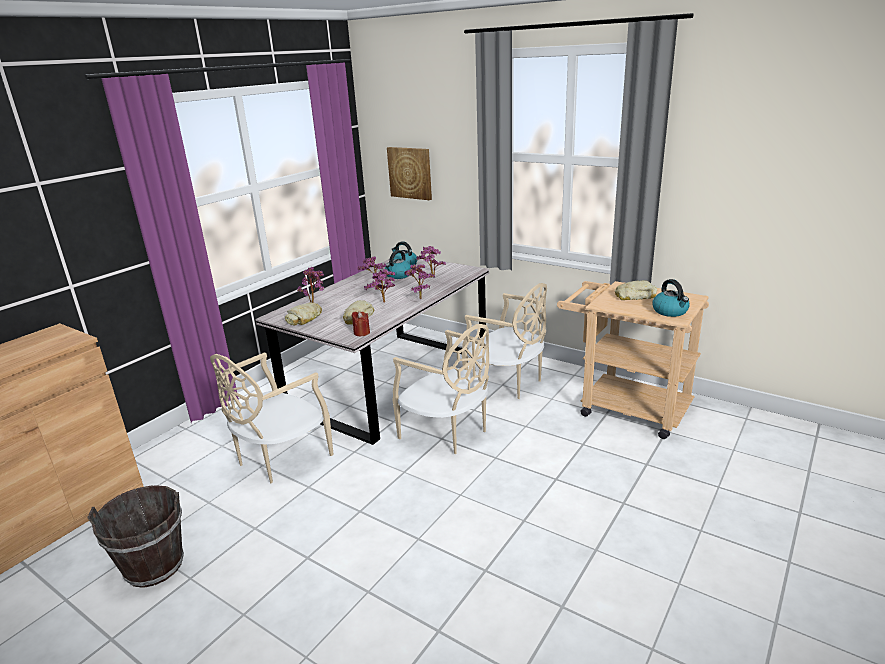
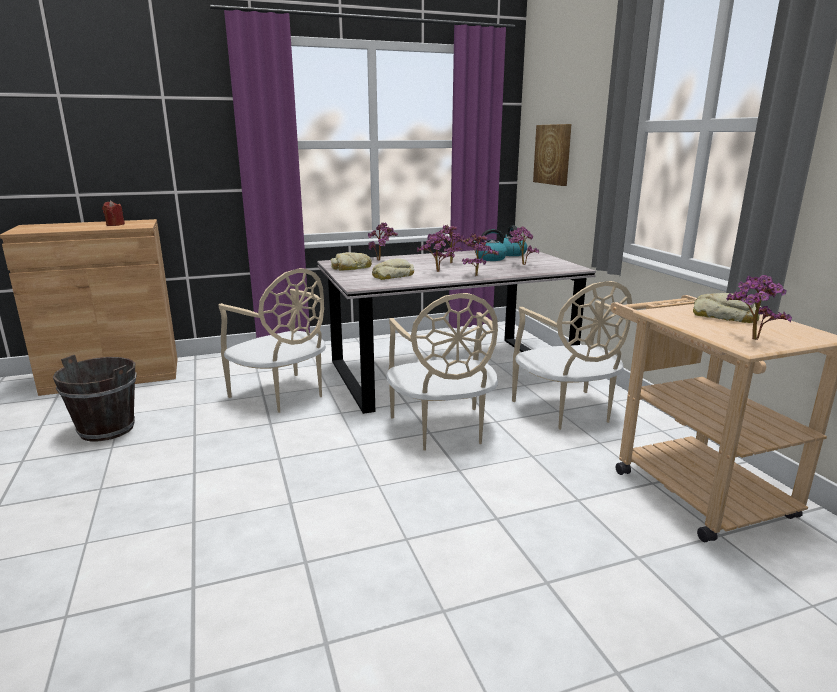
camera: 35 degrees right, 5 degrees down
(280, 458) = (282, 395): beige chair -> beige chair turned 120 degrees counterclockwise
(361, 333) = (373, 285): red candle -> red candle (115, 225)
(670, 311) = (750, 339): kettle -> potted plant

